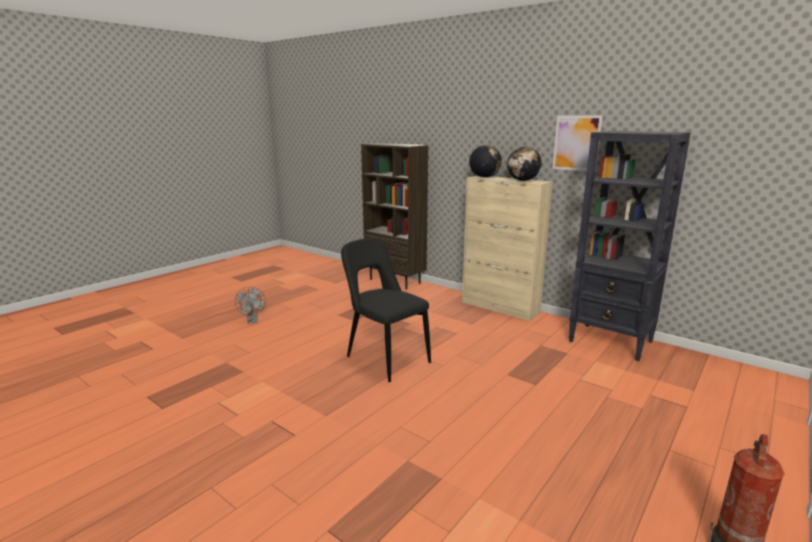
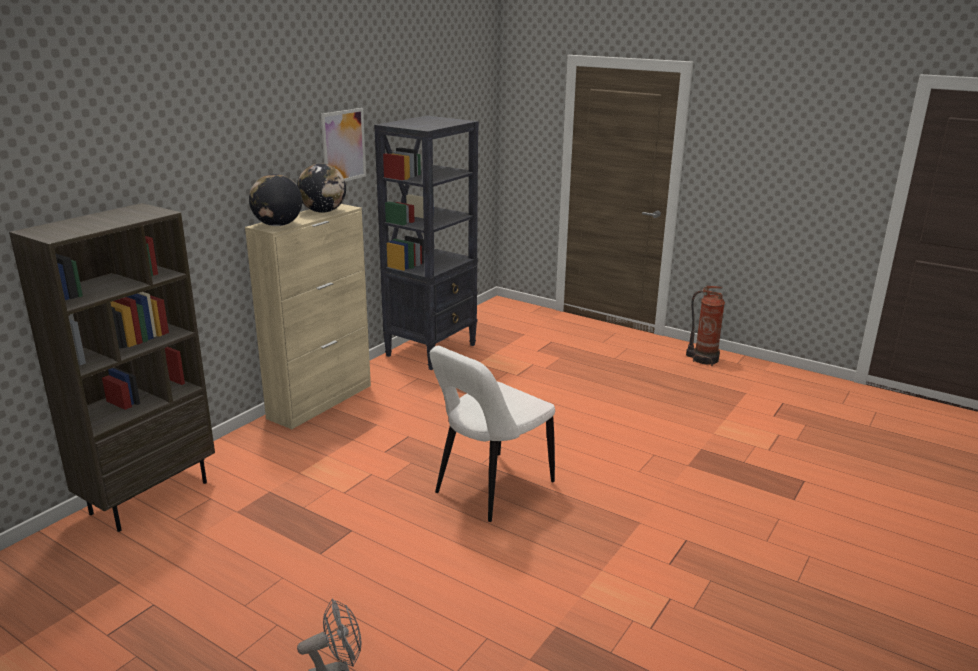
camera: 95 degrees left, 5 degrees up
(385, 358) = (490, 489): black chair -> white chair

